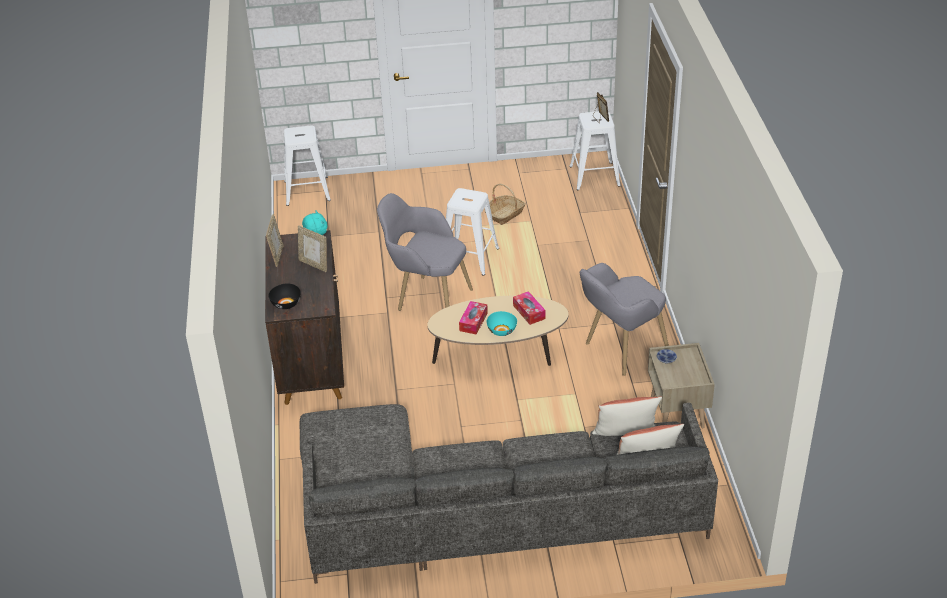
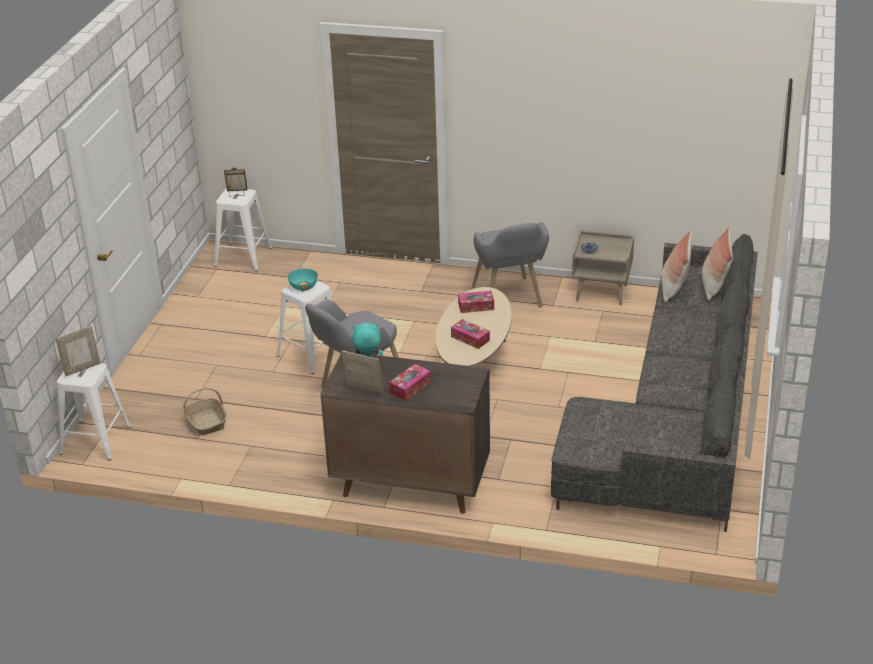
camera: 70 degrees left, 5 degrees down
(286, 304) = (453, 395): black bowl -> none
(290, 278) = (410, 387): none -> tissue box
(314, 264) = (396, 369): picture frame -> picture frame (82, 368)
(502, 331) = (493, 325): turquoise bowl -> turquoise bowl (303, 286)
(505, 214) = (259, 318): basket -> basket (206, 422)

